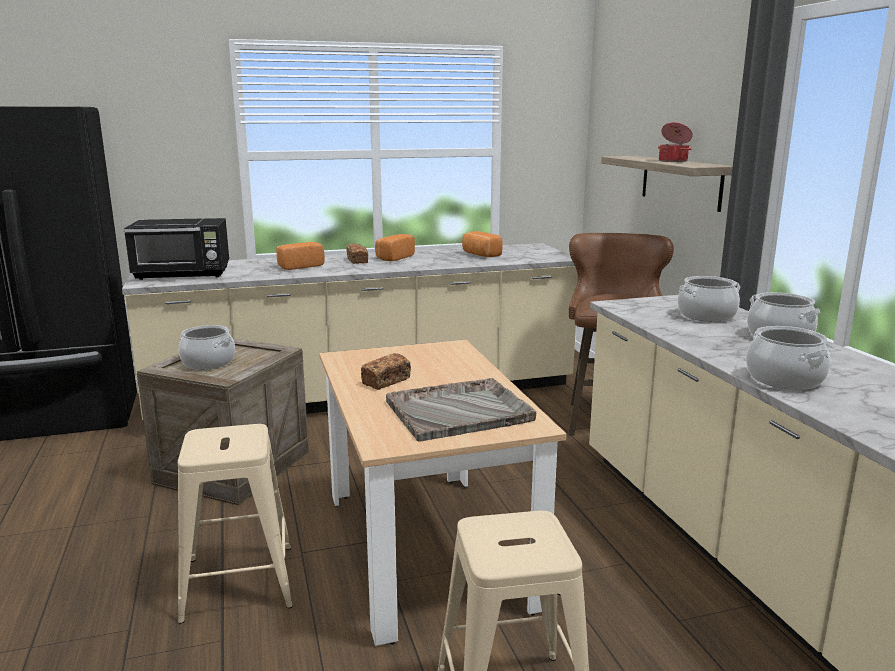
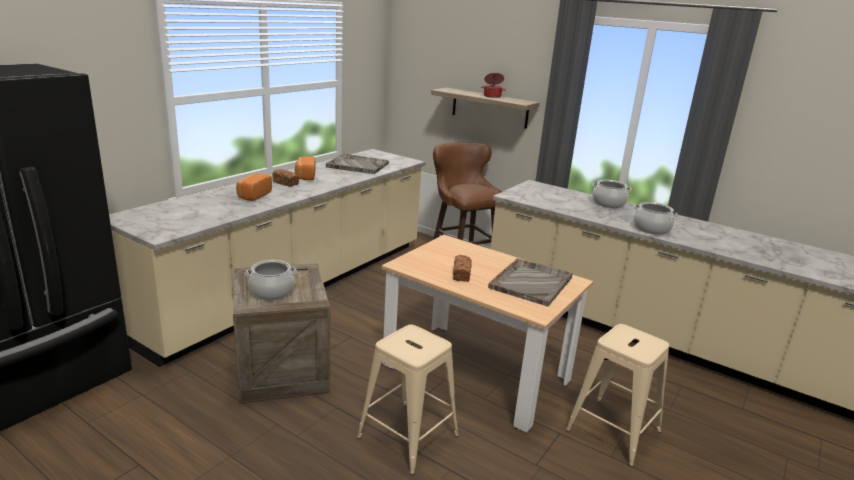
camera: 40 degrees left, 5 degrees up
(183, 274) = (175, 220): black microwave -> none
(480, 255) = (357, 165): bread -> grey tray
(706, 315) = (560, 196): cooking pot -> none

